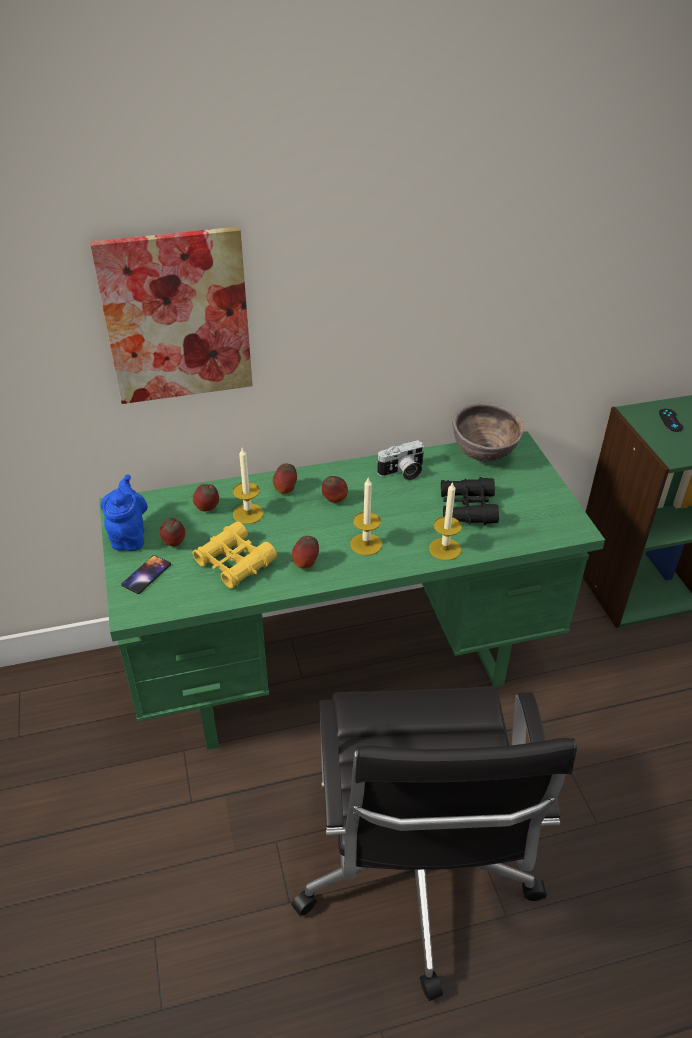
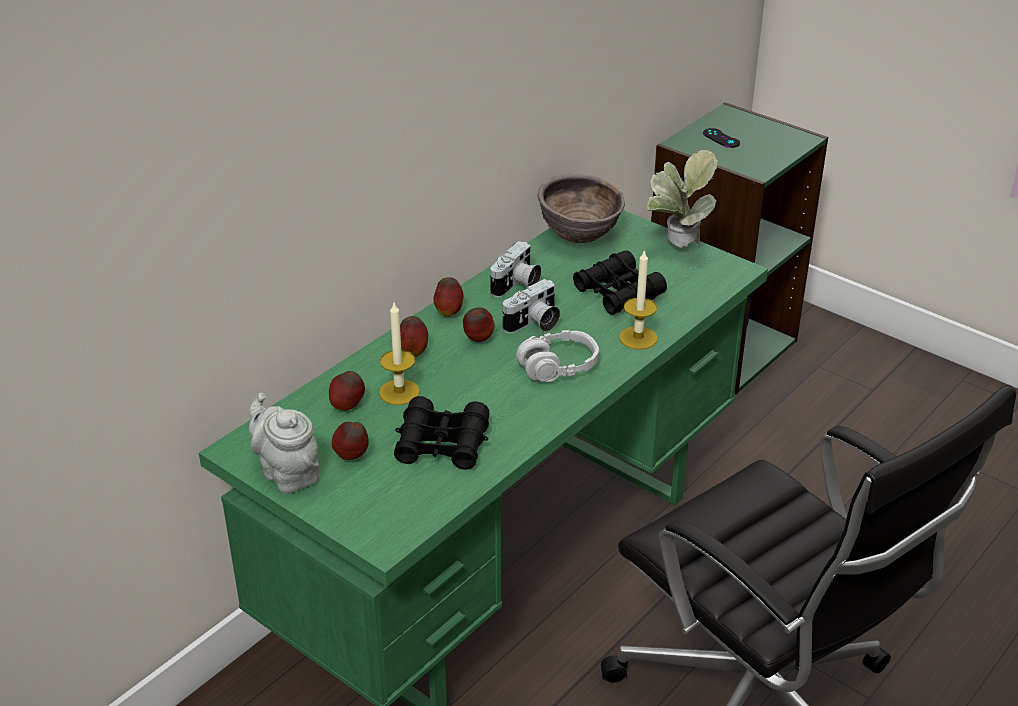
camera: 35 degrees left, 5 degrees down
(129, 536) = (287, 473): blue teapot -> grey teapot
(146, 574) = (357, 500): phone -> none
(177, 317) = (269, 165): picture -> none
(234, 562) = (442, 444): yellow binoculars -> black binoculars
(306, 564) = (519, 411): apple -> apple (449, 312)
(366, 544) = (558, 367): candle -> grey headphones
(383, 505) = (534, 324): none -> camera
(547, 494) = (677, 250): none -> potted plant

